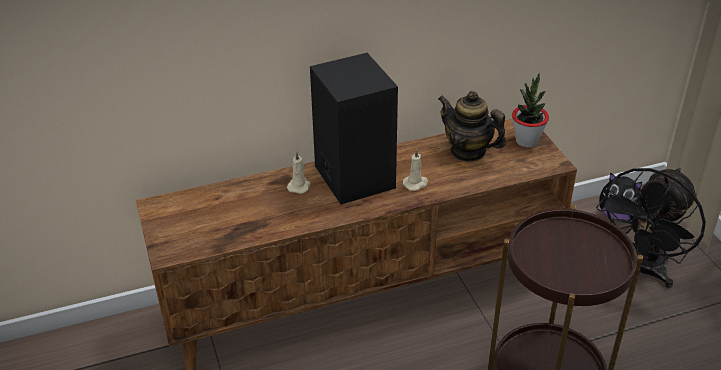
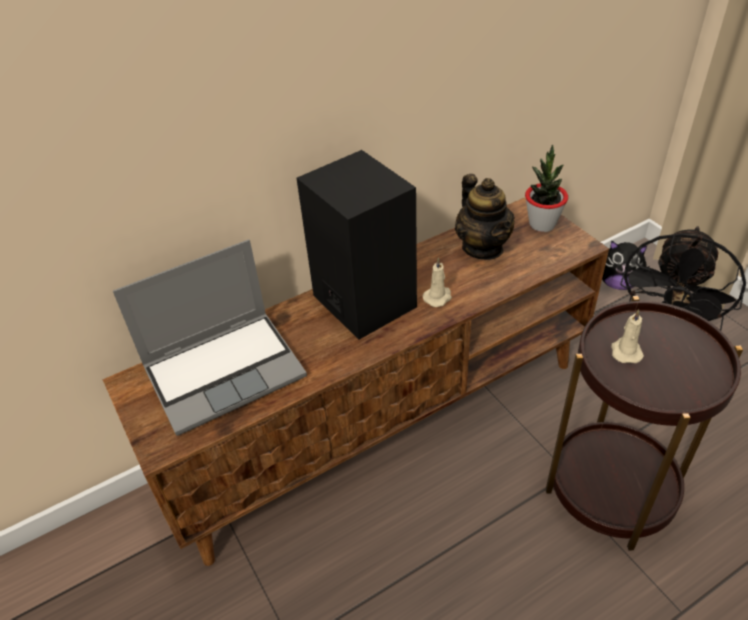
camera: 10 degrees left, 5 degrees up
(230, 209) = (225, 371): none -> laptop
(299, 186) = (302, 324): beige candle -> beige candle (625, 351)
(468, 151) = (483, 247): teapot -> teapot turned 135 degrees counterclockwise

